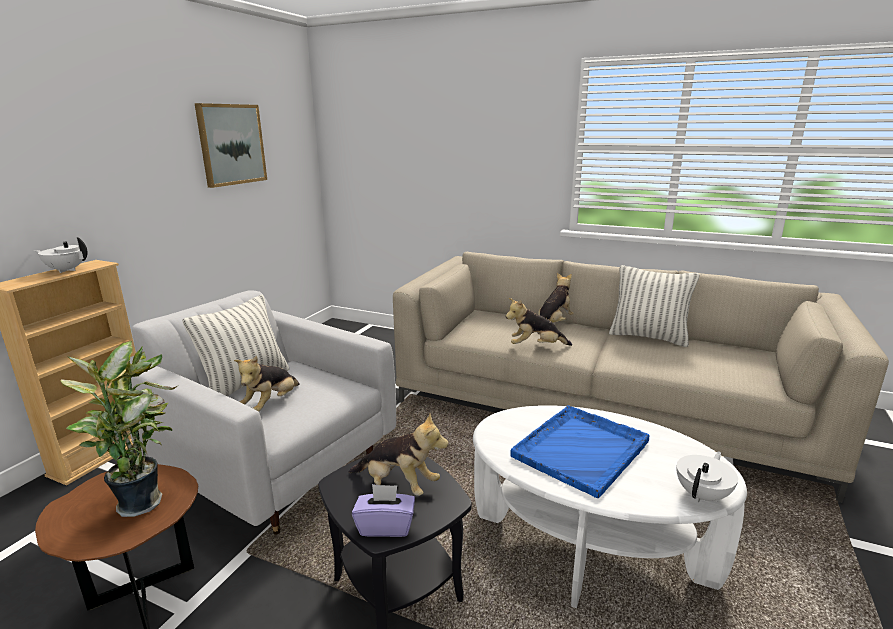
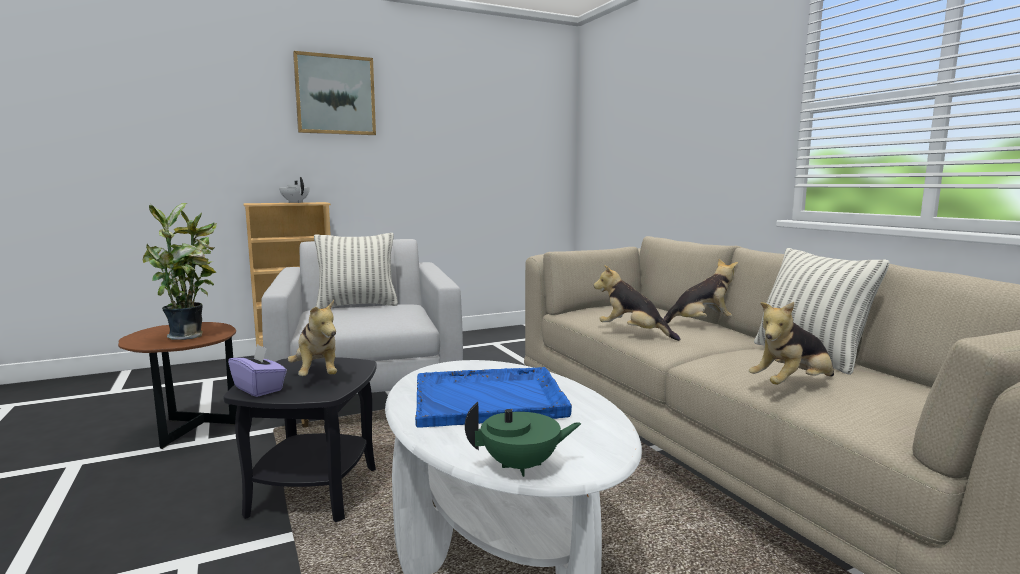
camera: 40 degrees right, 10 degrees down
(231, 144) = (471, 128): picture -> picture (335, 95)
(271, 404) = (343, 316): plush toy -> plush toy (792, 386)
(703, 495) = (522, 466): white teapot -> green teapot

